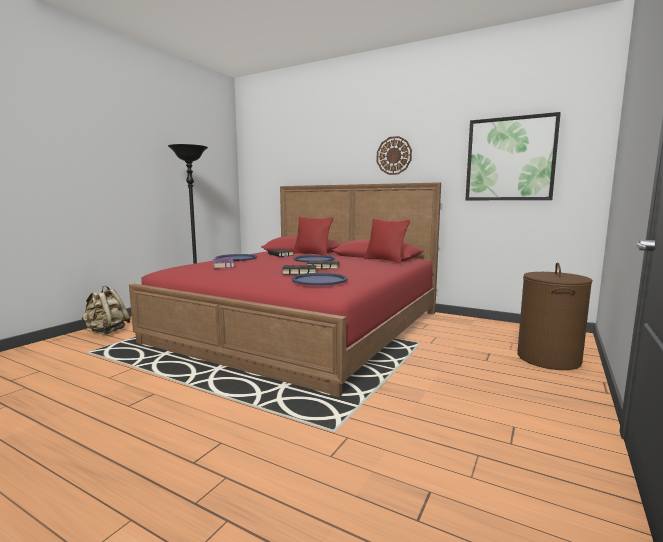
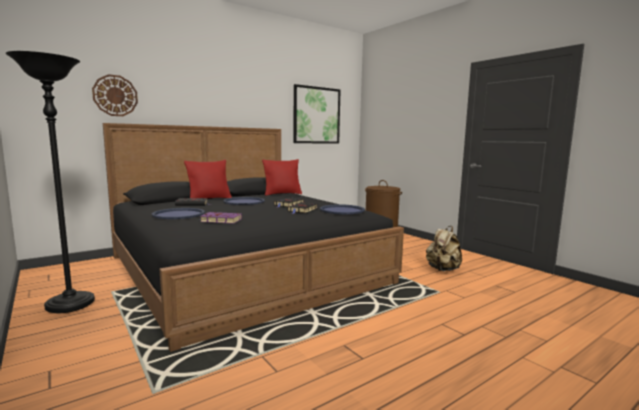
camera: 65 degrees left, 0 degrees up
(107, 331) = (62, 378): beige backpack -> beige backpack (442, 270)
(303, 326) = (245, 269): red bed -> black bed
(394, 155) = (238, 102): wall clock -> wall clock (115, 95)

